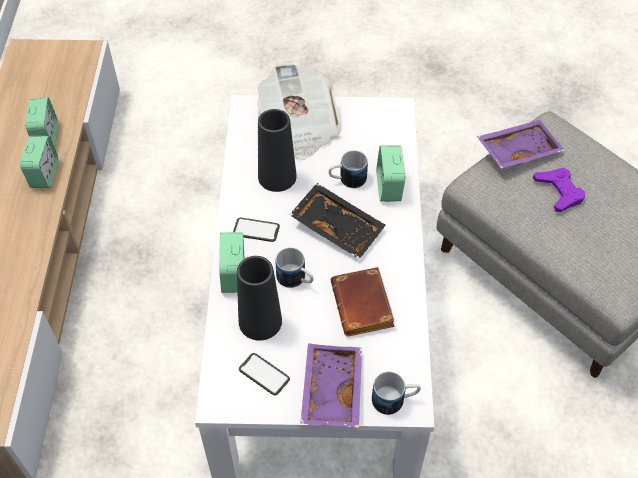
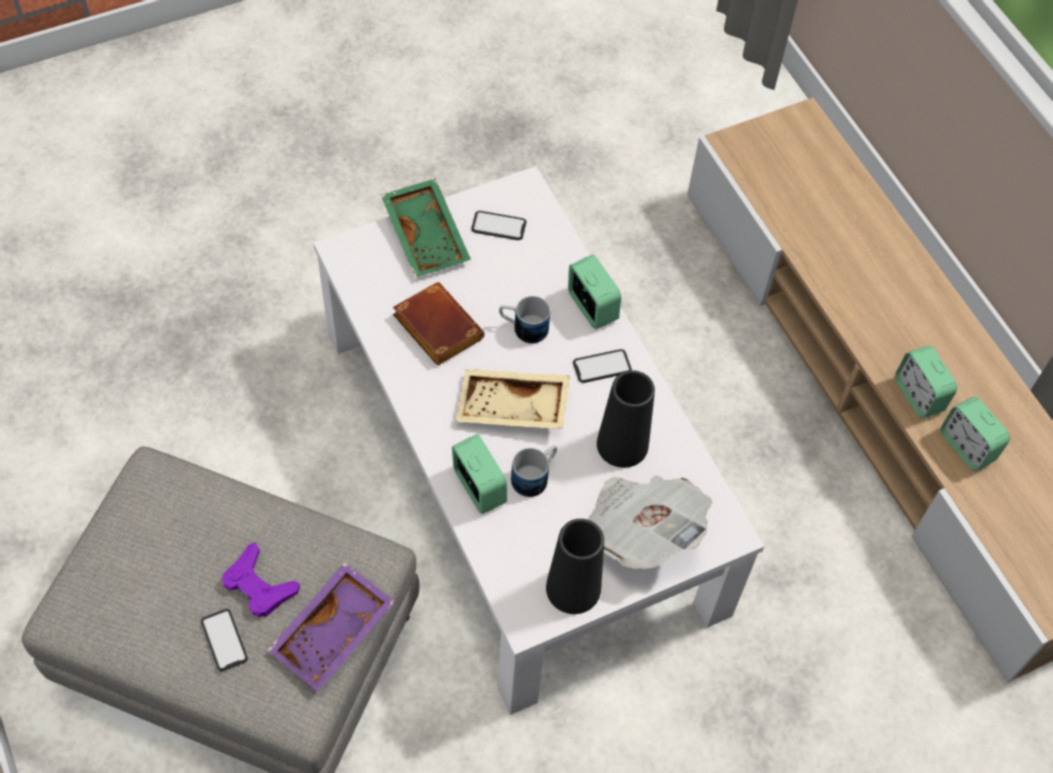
camera: 150 degrees right, 5 degrees up
(260, 321) = (533, 272): black vase -> black vase (573, 588)
(330, 390) = (427, 235): purple tray -> green tray
(338, 226) = (512, 408): black tray -> beige tray
(395, 400) = (361, 250): mug -> none
(589, 171) = (224, 640): none -> phone

